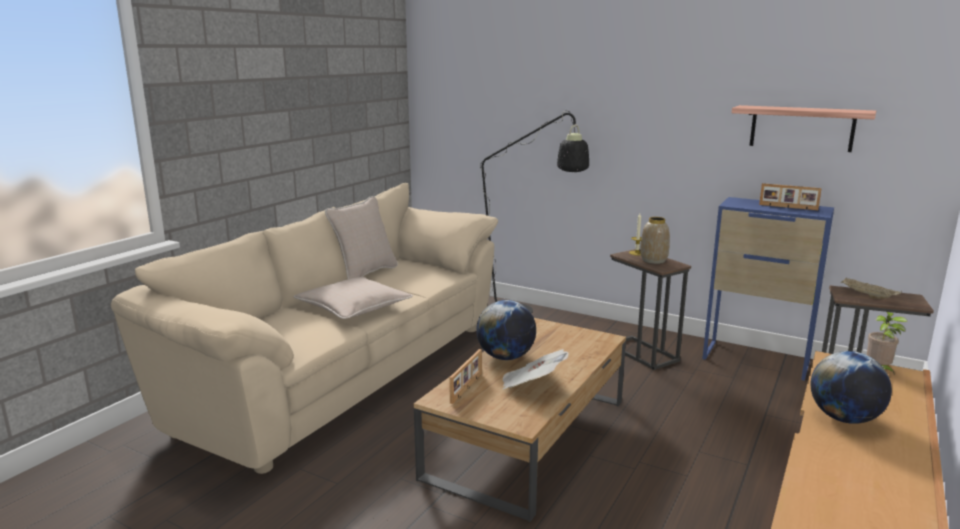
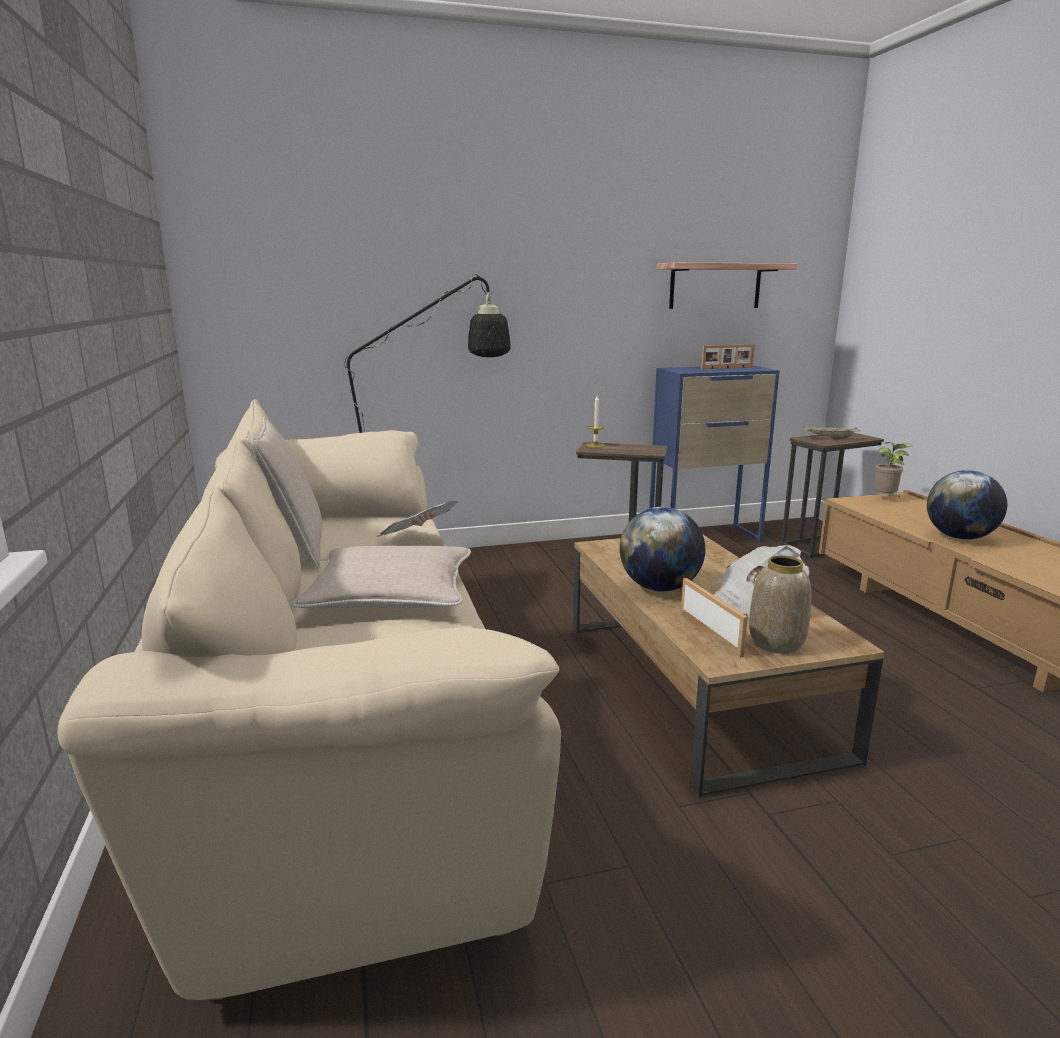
camera: 45 degrees left, 0 degrees up
(424, 285) = (418, 540): none -> newspaper
(653, 260) = (628, 448): vase -> vase (776, 644)

